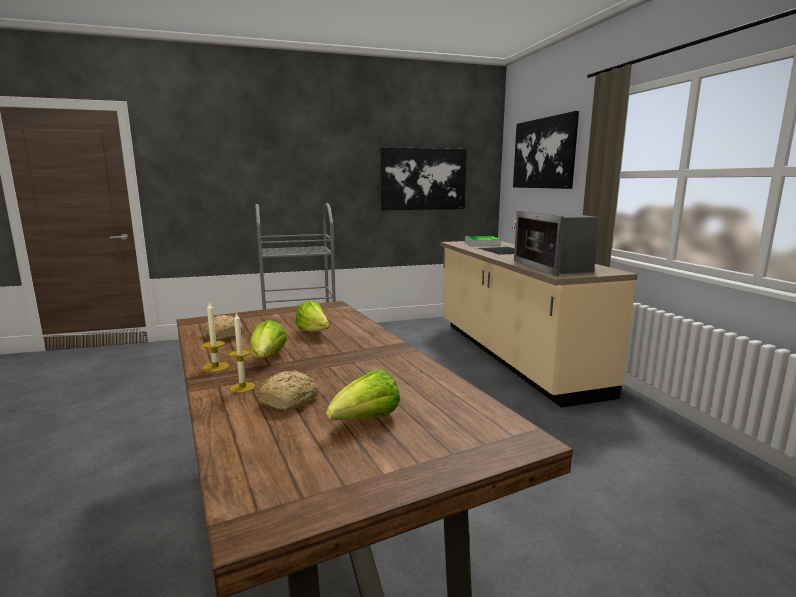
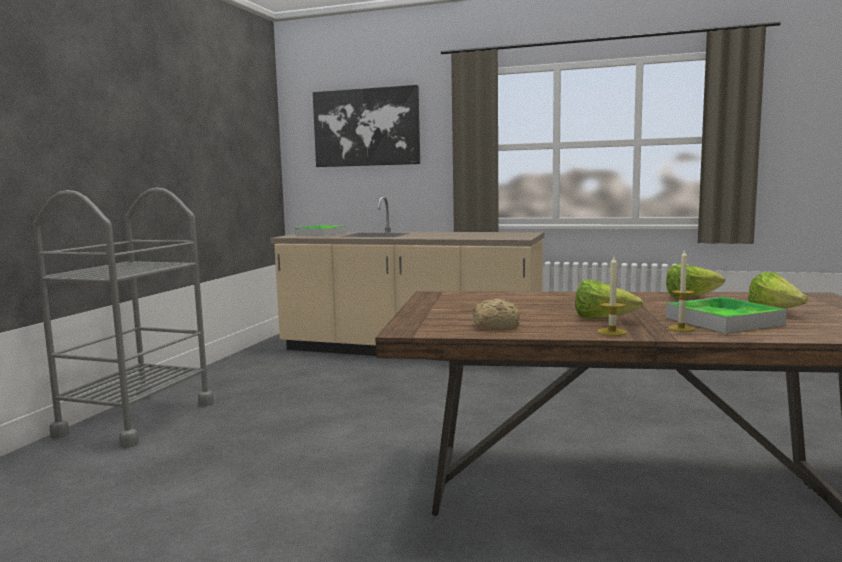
camera: 55 degrees left, 5 degrees down
(290, 400) = (723, 321): bread -> tray
(314, 332) = (533, 305): lettuce -> lettuce (690, 297)
(423, 179) = (220, 156): picture -> none
(553, 267) = (483, 236): microwave -> none

